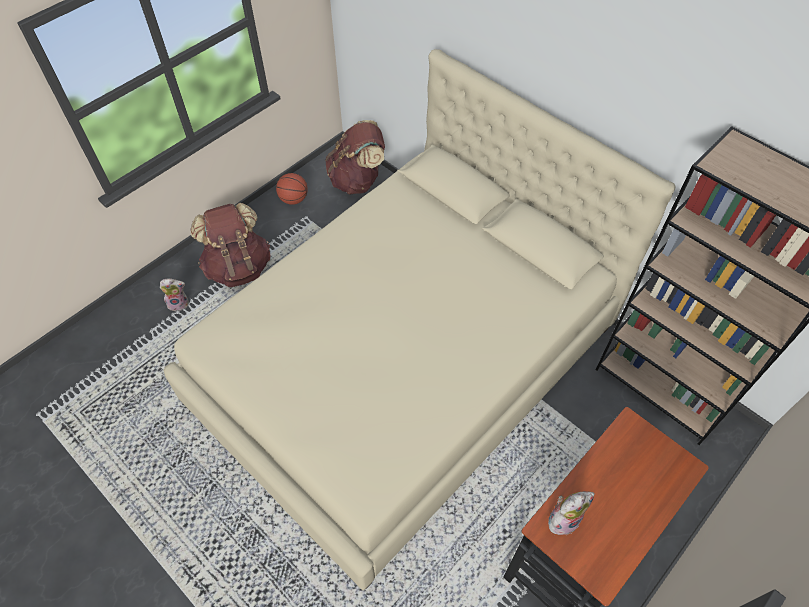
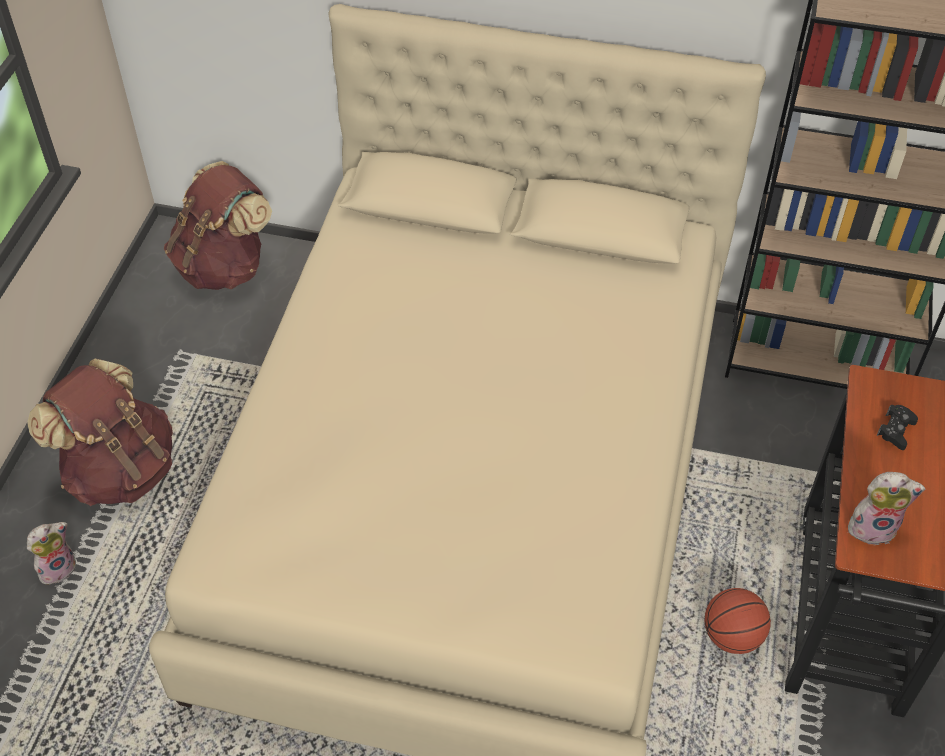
camera: 30 degrees left, 5 degrees down
(294, 199) = (141, 334): basketball -> basketball (732, 636)
(563, 519) = (873, 527): plush toy -> plush toy turned 60 degrees clockwise
(625, 464) = (896, 430): none -> black game controller

